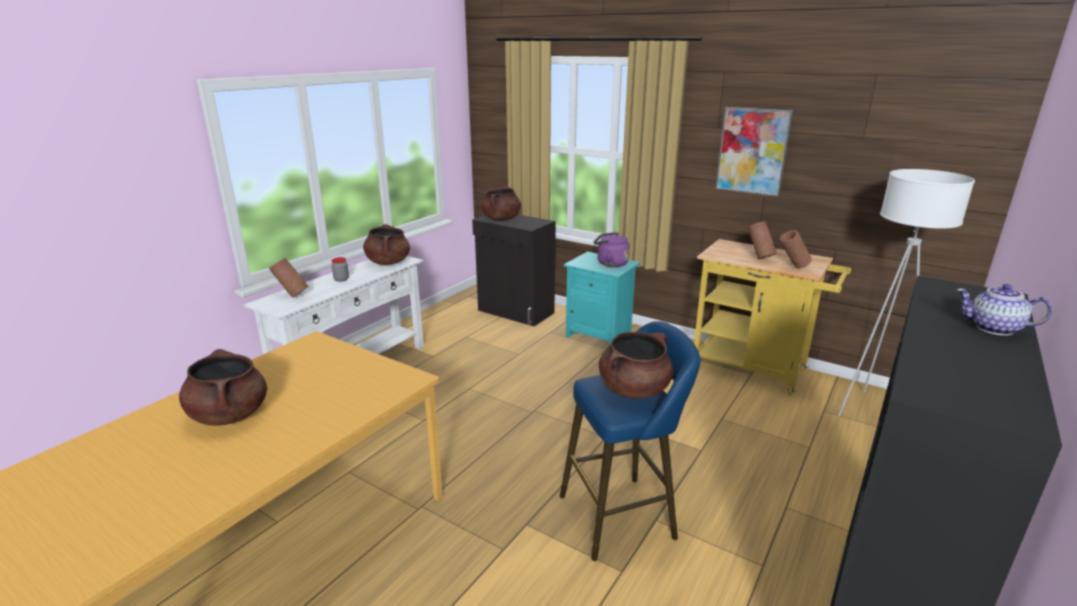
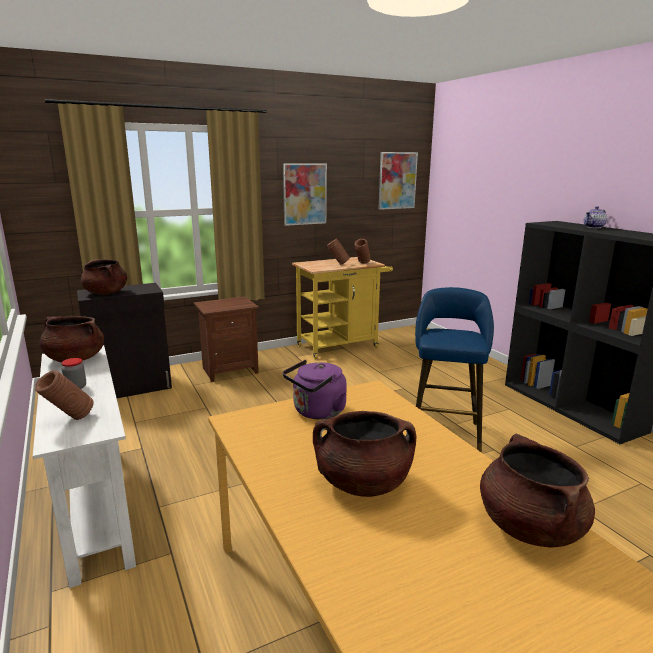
camera: 60 degrees left, 5 degrees down
(599, 335) = (229, 370): turquoise nightstand -> brown nightstand
(610, 263) = (231, 302): purple kettle -> purple kettle (317, 412)
(634, 390) = (455, 333): brown cooking pot -> brown cooking pot (529, 526)
(870, 410) = (409, 338): white floor lamp -> none
(936, 149) = (397, 180): none -> picture

